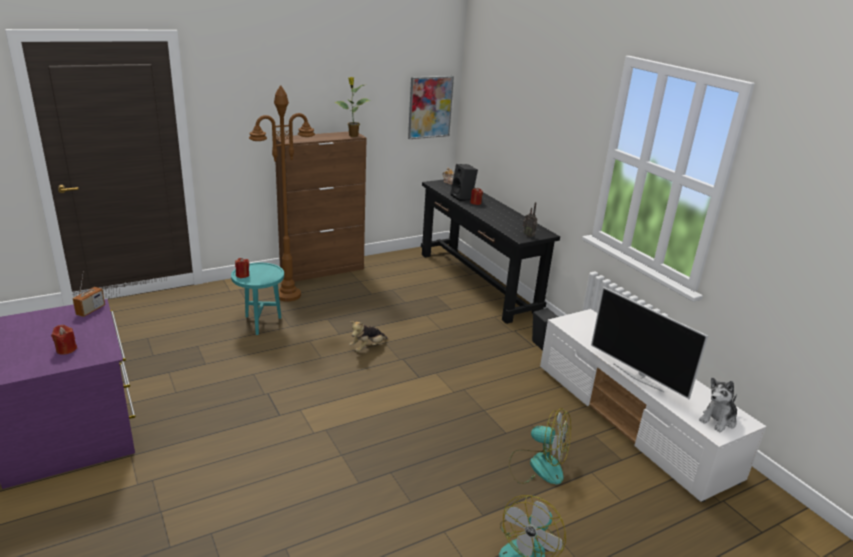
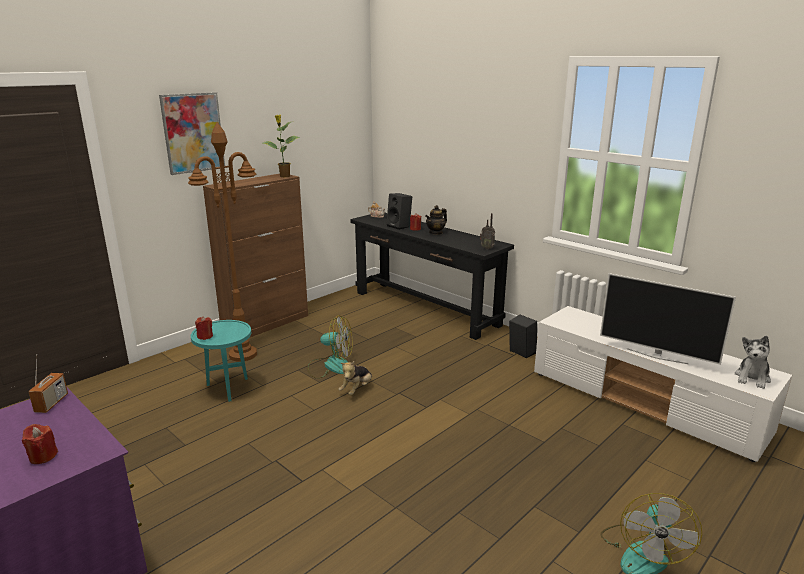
camera: 15 degrees left, 5 degrees down
(430, 107) = (347, 144): picture -> picture (193, 133)
(492, 210) = (436, 233): none -> teapot
(537, 466) = (594, 466): fan -> fan (330, 366)

